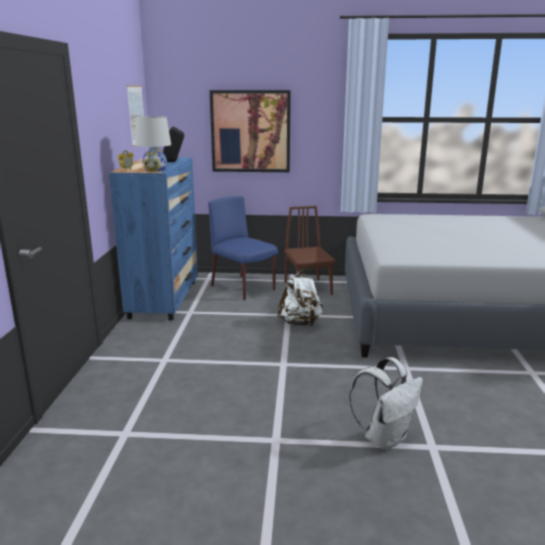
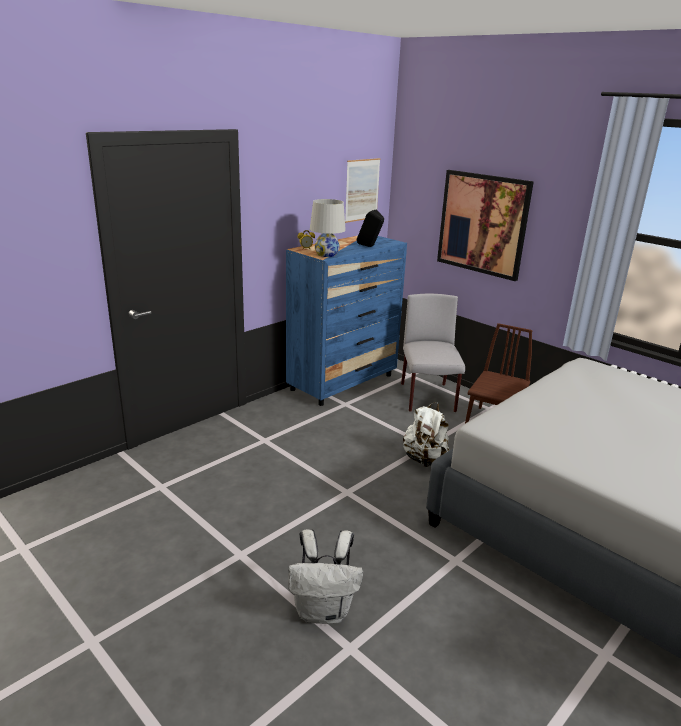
camera: 40 degrees right, 5 degrees up
(243, 288) = (428, 398): blue chair -> grey chair

